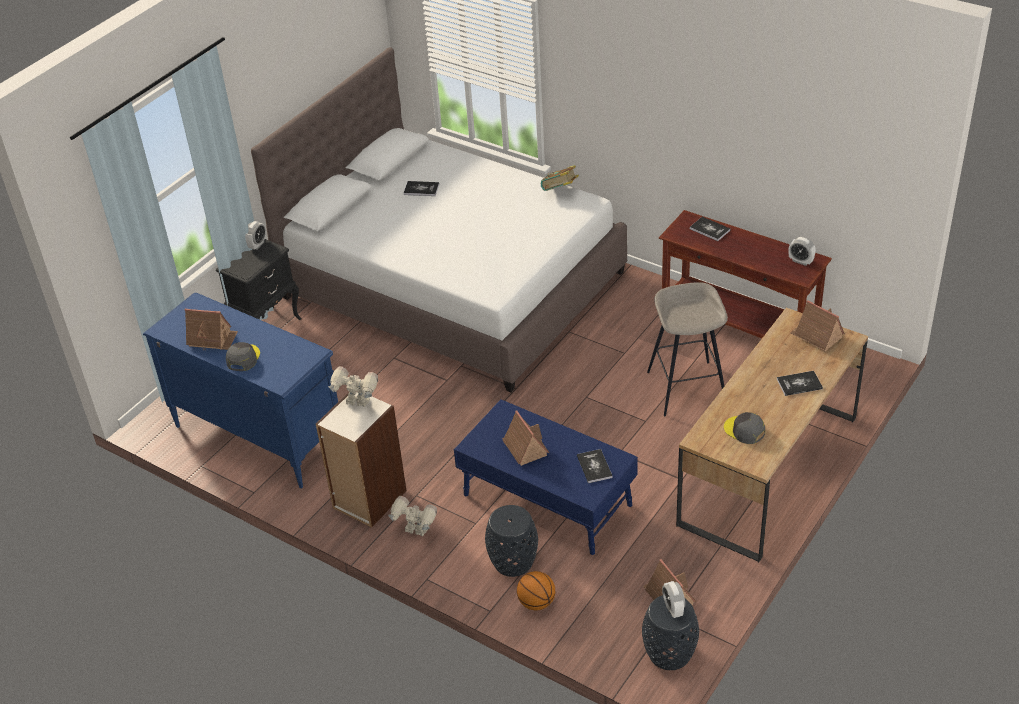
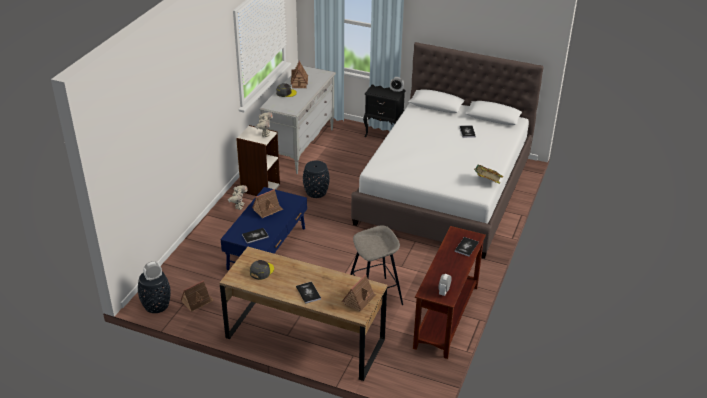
camera: 75 degrees right, 5 degrees down
(258, 435) = (301, 147): blue dresser -> white dresser
(513, 562) = (220, 241): black stool -> black stool (316, 192)
(536, 602) = (191, 253): basketball -> none

